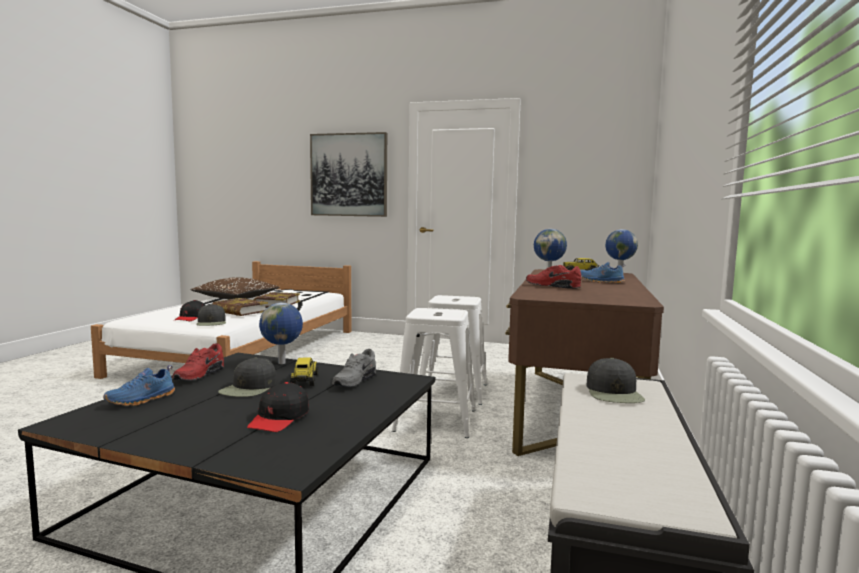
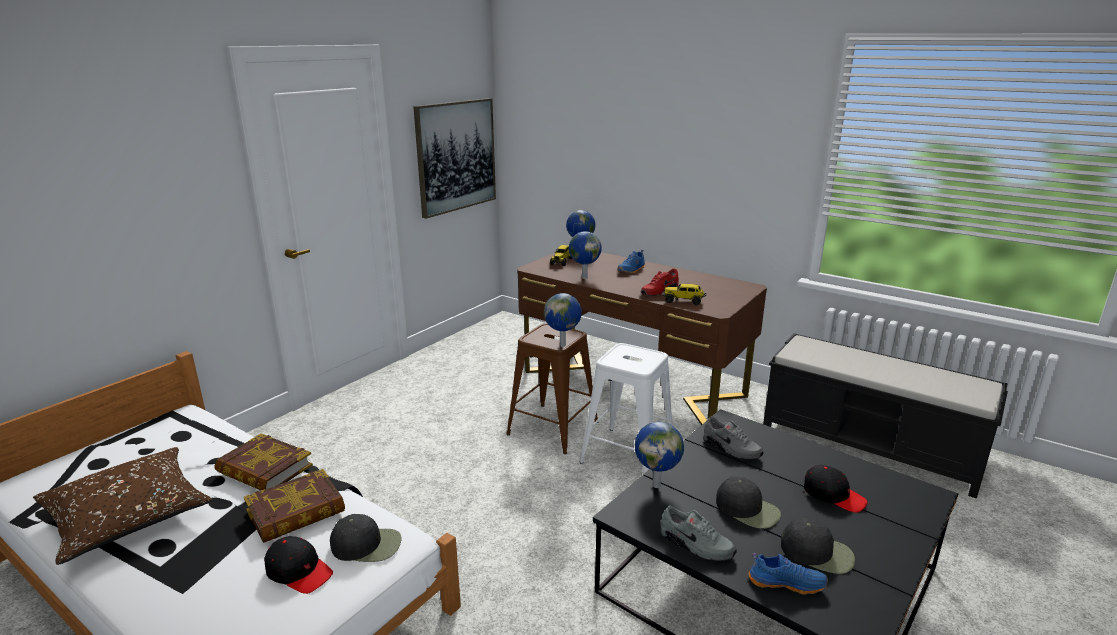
camera: 70 degrees left, 15 degrees up
(142, 400) = (786, 582): blue shoe -> blue shoe turned 45 degrees counterclockwise
(198, 375) = (696, 546): red shoe -> grey shoe
(304, 380) = (724, 475): toy truck -> toy truck (683, 301)
(349, 175) = (137, 191): picture -> picture (456, 156)
(439, 301) = (563, 345): none -> globe
(453, 392) = (553, 428): white stool -> brown stool
(614, 393) = (825, 354): black cap -> black cap (817, 552)

